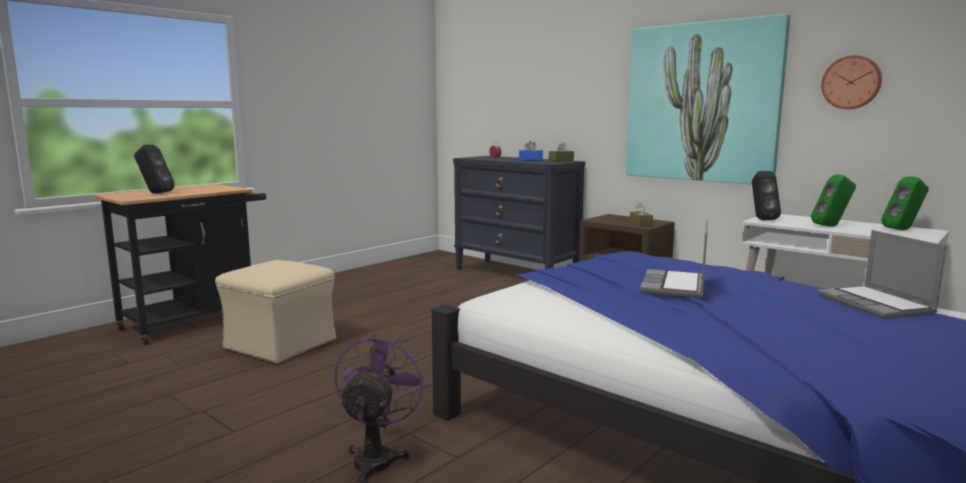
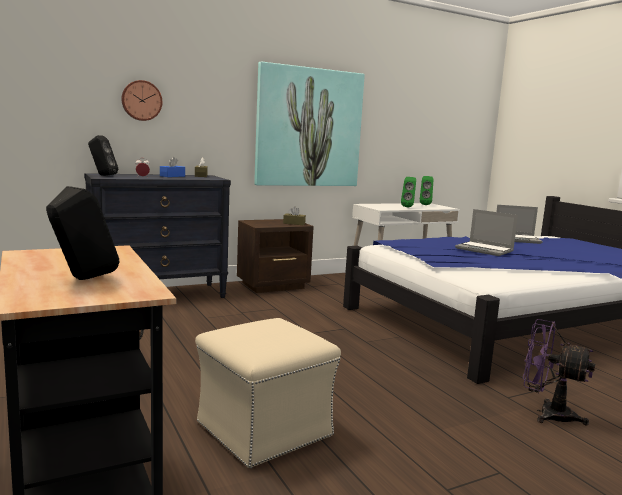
camera: 70 degrees left, 0 degrees up
(761, 219) = (377, 208): black speaker -> black speaker (102, 175)
(851, 82) = (389, 121): wall clock -> wall clock (141, 100)

